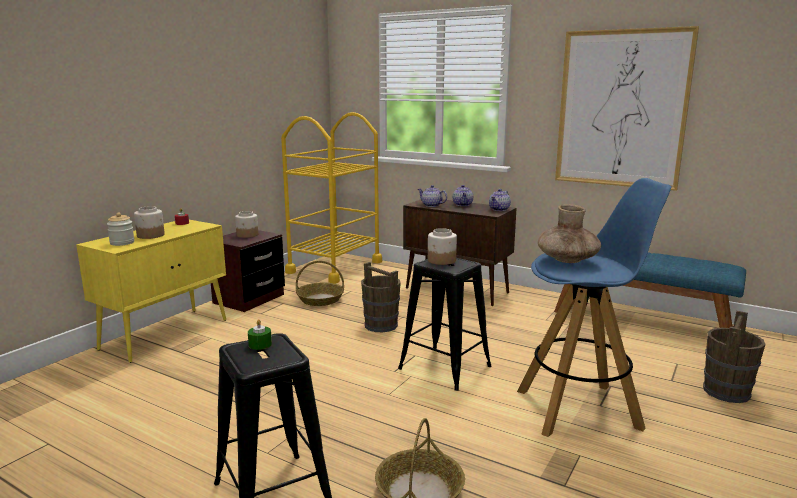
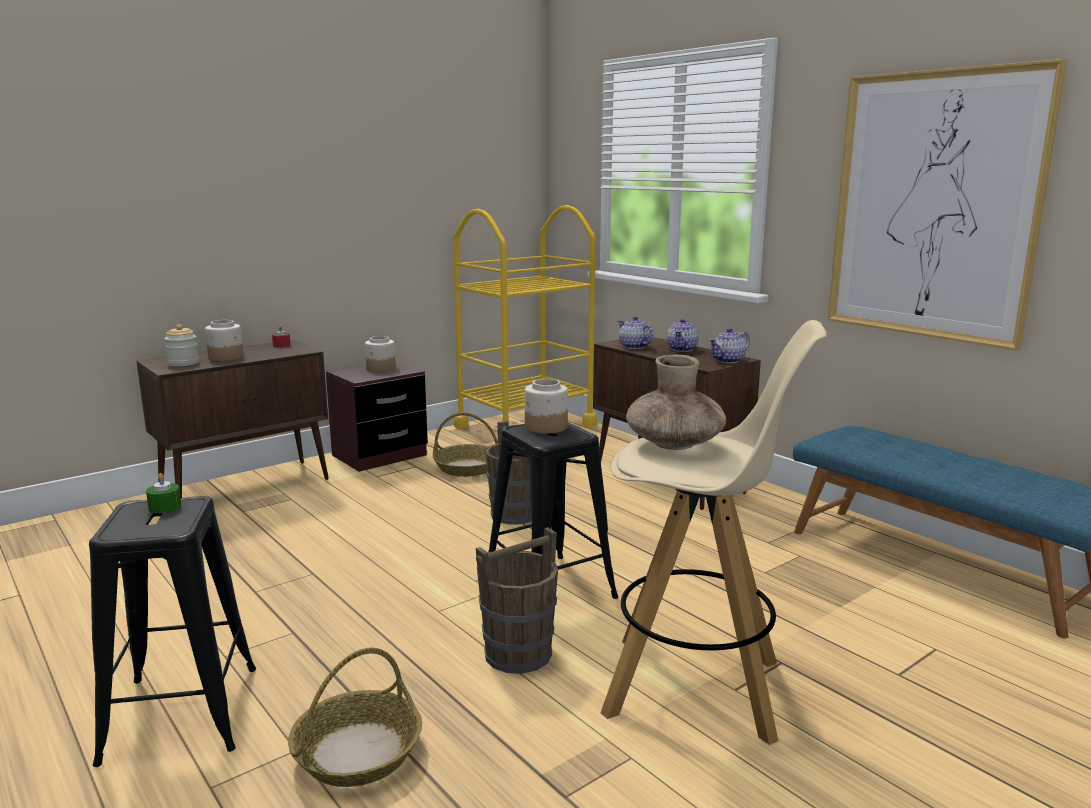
camera: 20 degrees right, 0 degrees up
(166, 334) = (247, 486): yellow cabinet -> brown cabinet
(579, 409) = (696, 688): blue stool -> beige stool
(726, 391) = (986, 713): brown bucket -> brown bucket (518, 653)

